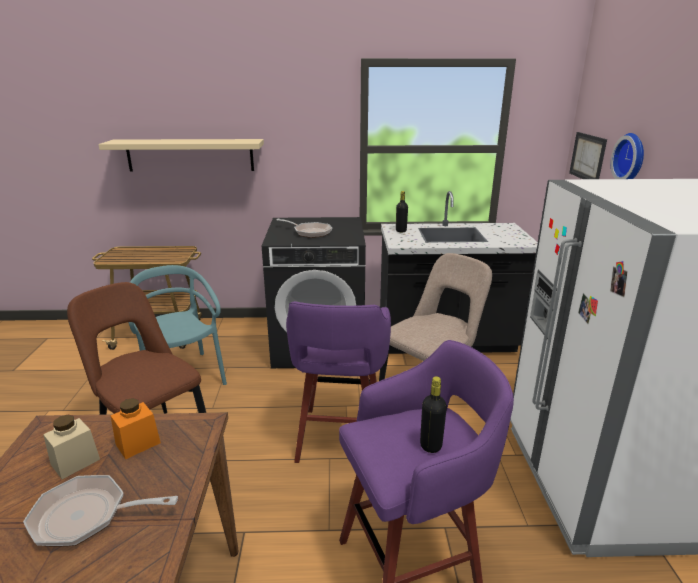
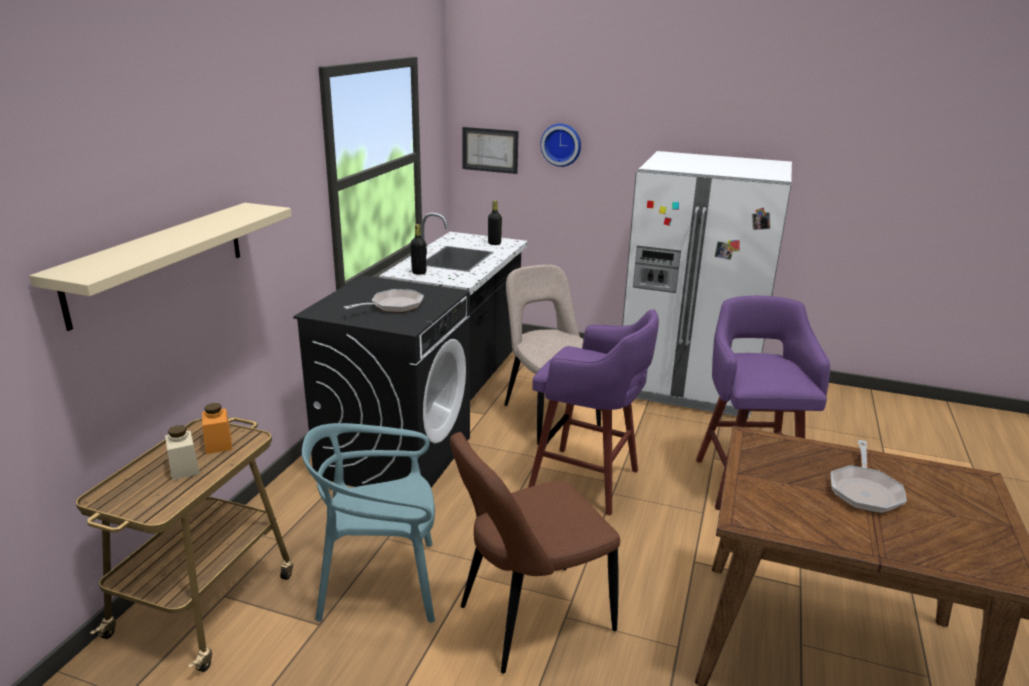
camera: 70 degrees left, 0 degrees up
(75, 462) = (798, 499): beige jar -> beige jar (184, 468)
(138, 443) = (774, 468): orange jar -> orange jar (218, 444)
(431, 445) = (778, 365): black bottle -> black bottle (494, 243)

